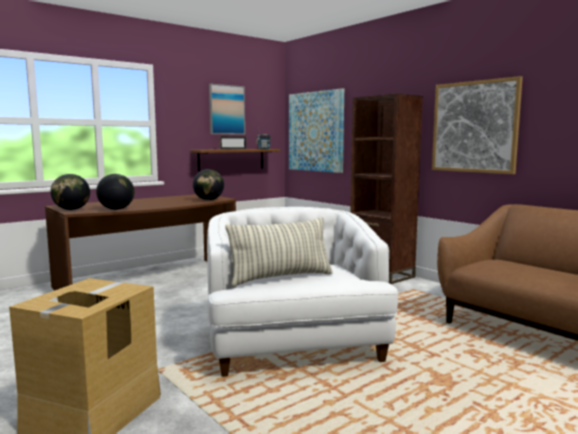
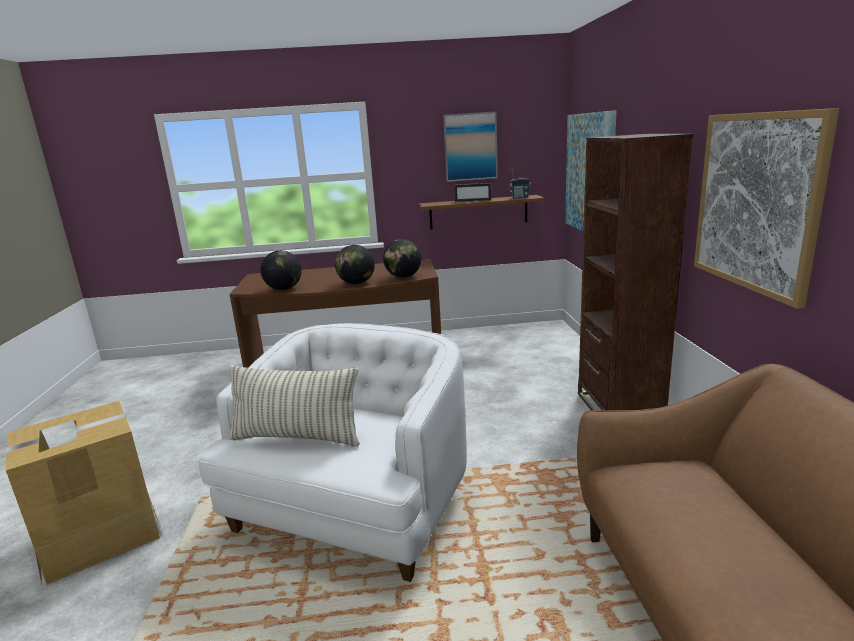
camera: 35 degrees right, 10 degrees up
(71, 209) = (250, 285): globe -> globe (356, 283)

